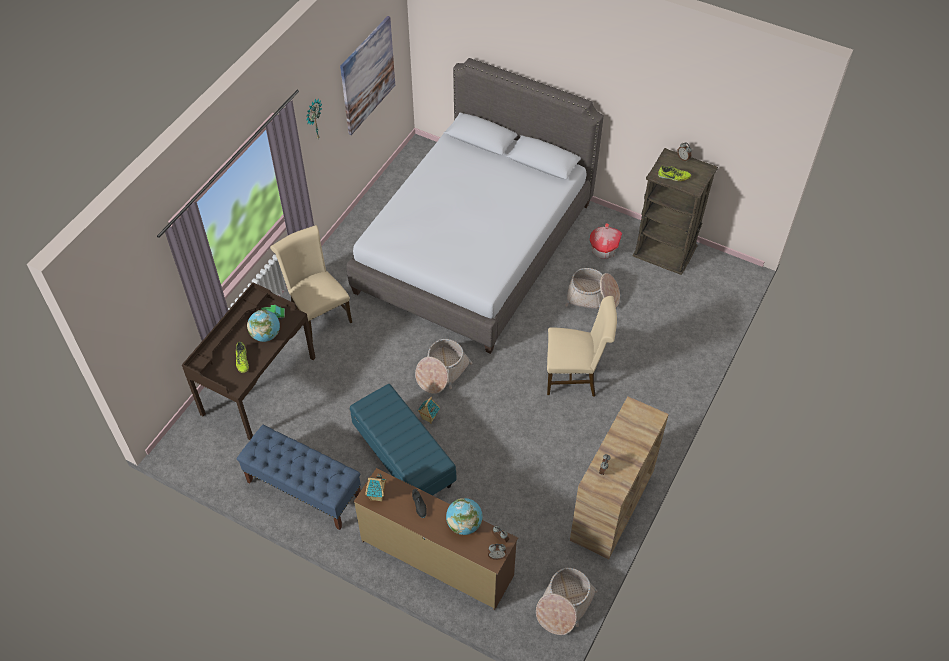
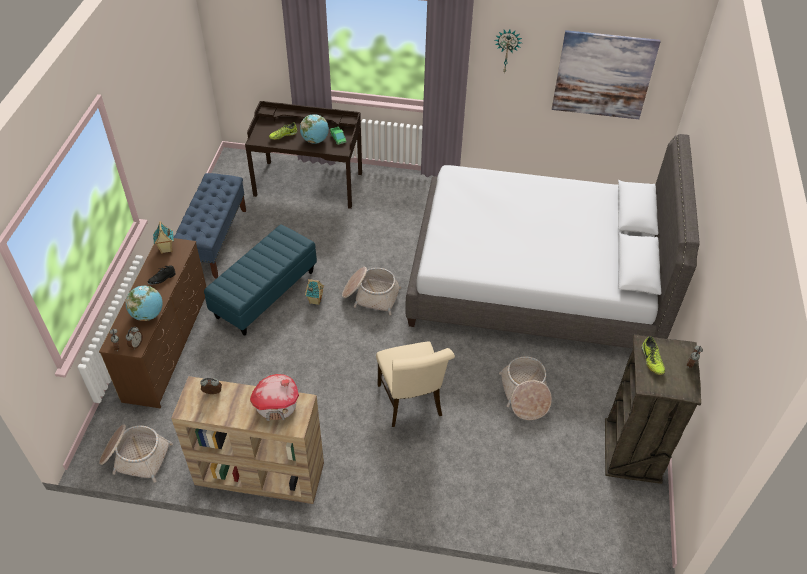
camera: 70 degrees right, 5 degrees down
(318, 315) = (397, 197): beige chair -> none
(604, 249) = (598, 389): toy house -> toy house (277, 407)

